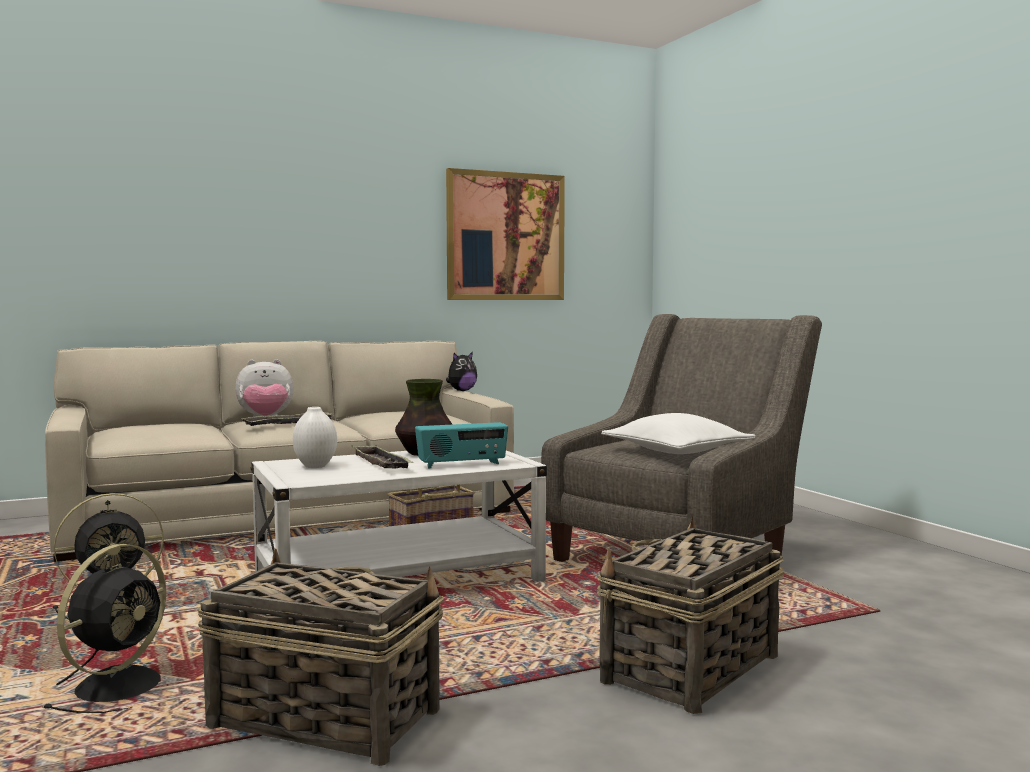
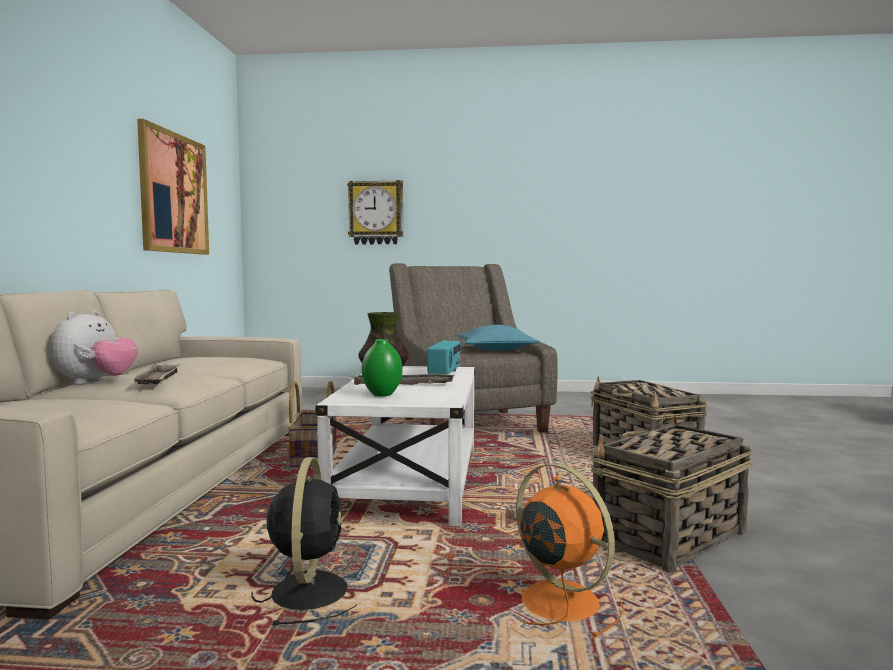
camera: 60 degrees left, 0 degrees up
(121, 685) = (557, 600): black fan -> orange fan
(314, 466) = (382, 395): white vase -> green vase
(461, 391) = (200, 336): plush toy -> none
(676, 451) = (497, 349): white pillow -> turquoise pillow
(768, 234) = (376, 213): none -> wall clock

